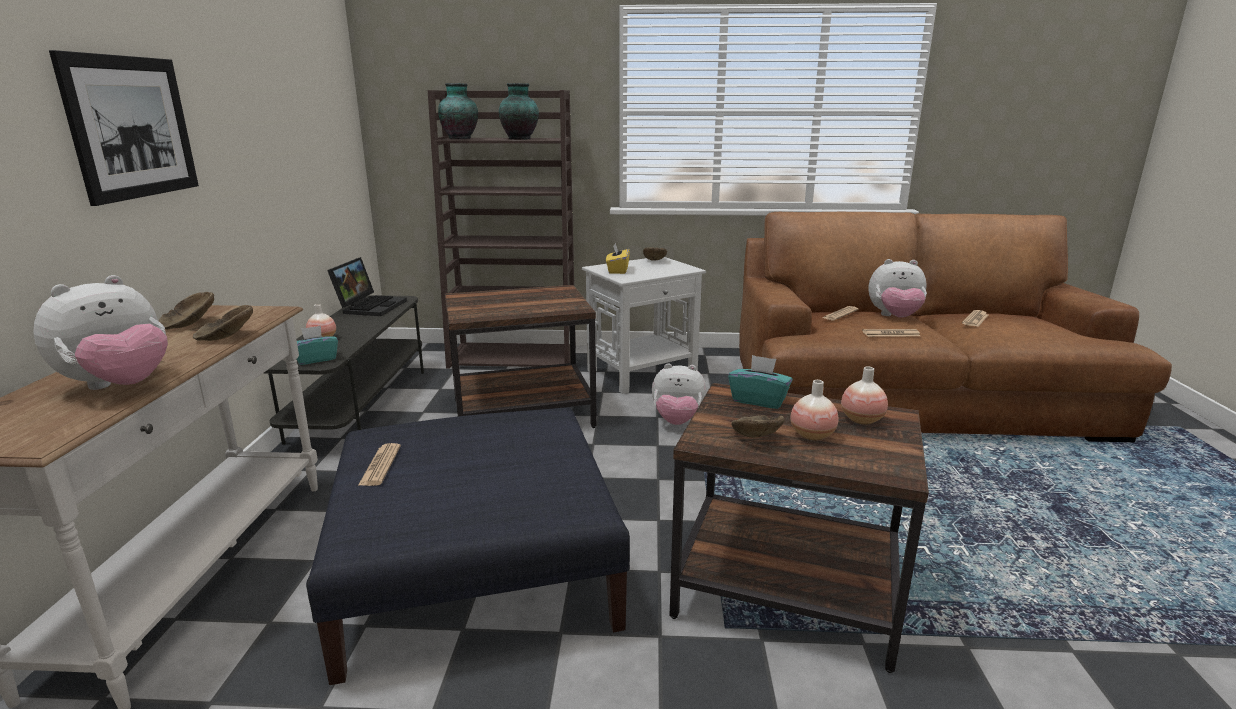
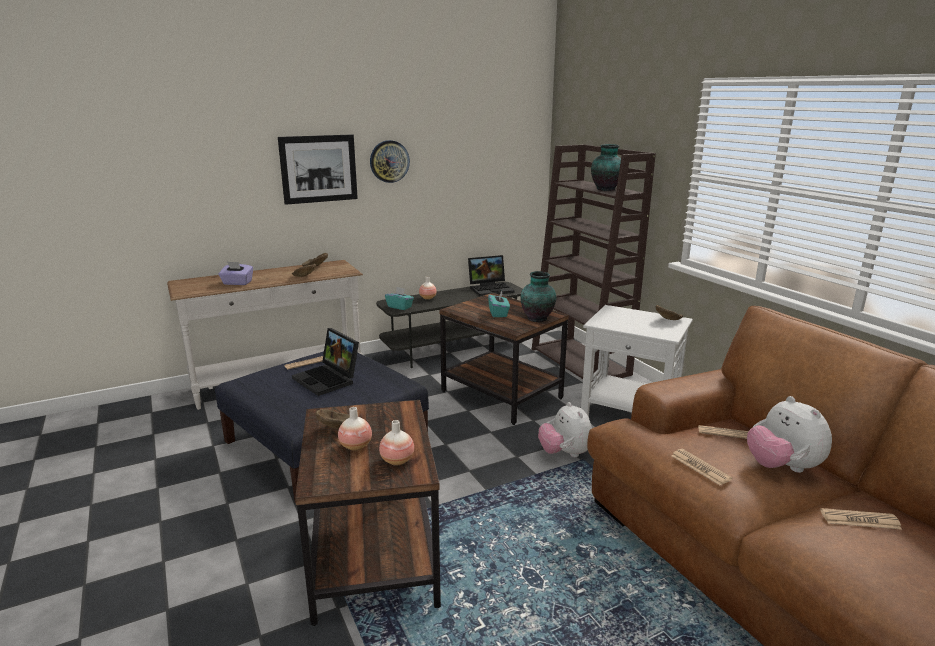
camera: 60 degrees right, 0 degrees up
(120, 386) = (237, 283): plush toy -> purple tissue box
(221, 115) = (389, 161): none -> wall clock
(460, 138) = (577, 183): vase -> vase (538, 318)
(471, 458) = (328, 379): none -> laptop
(617, 270) = (614, 316): yellow tissue box -> none
(759, 400) = (401, 419): turquoise tissue box -> turquoise tissue box (498, 313)

